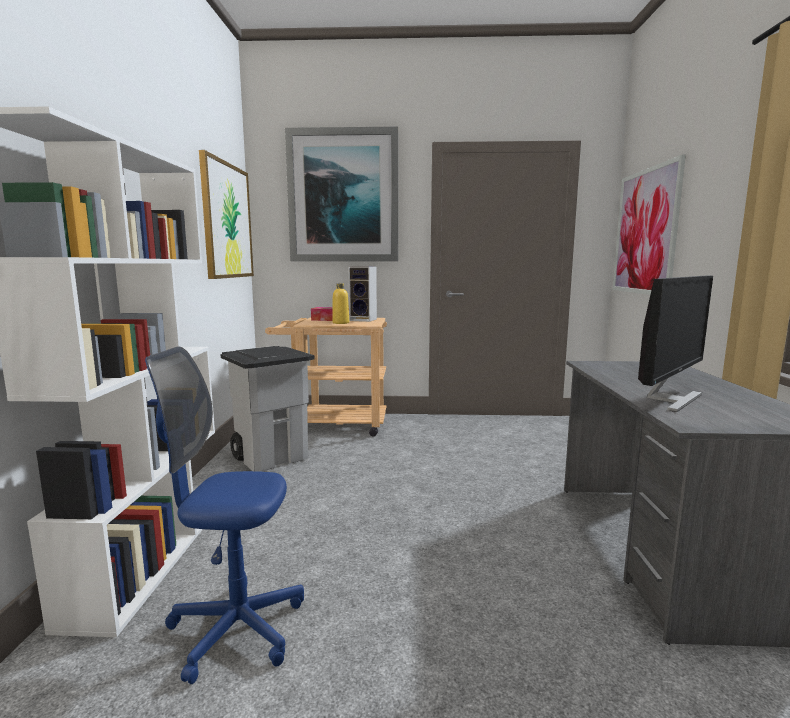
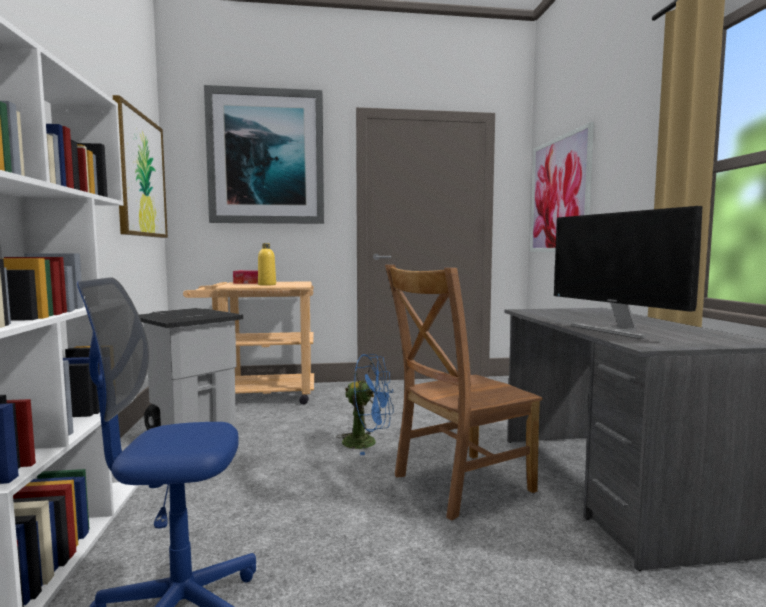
camera: 10 degrees left, 5 degrees down
(364, 320) = (290, 283): speaker -> none
(425, 481) = (367, 443): none -> blue fan
(504, 532) = (458, 484): none -> brown chair
(669, 399) = (615, 330): monitor -> monitor turned 120 degrees clockwise

